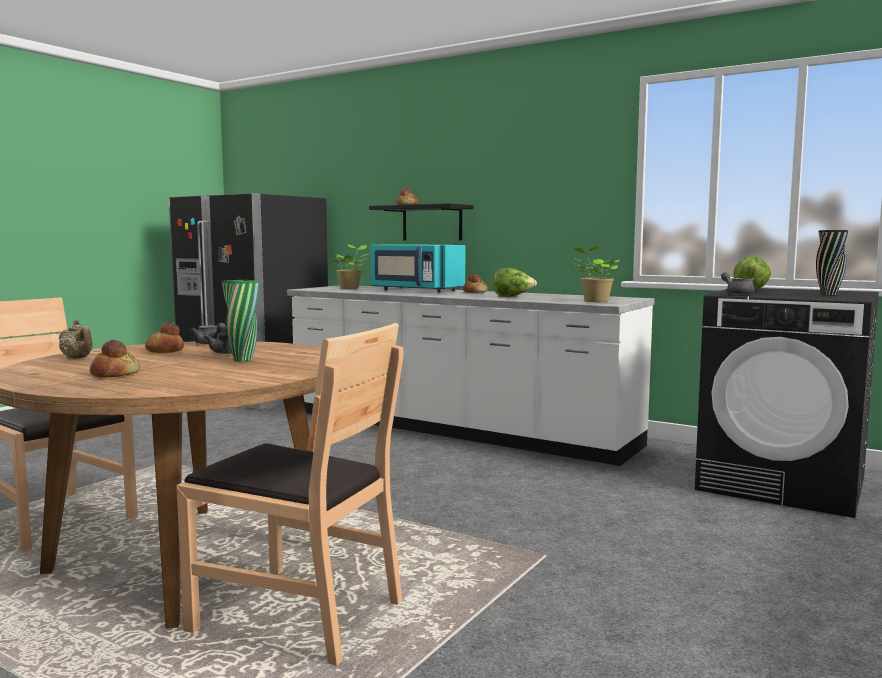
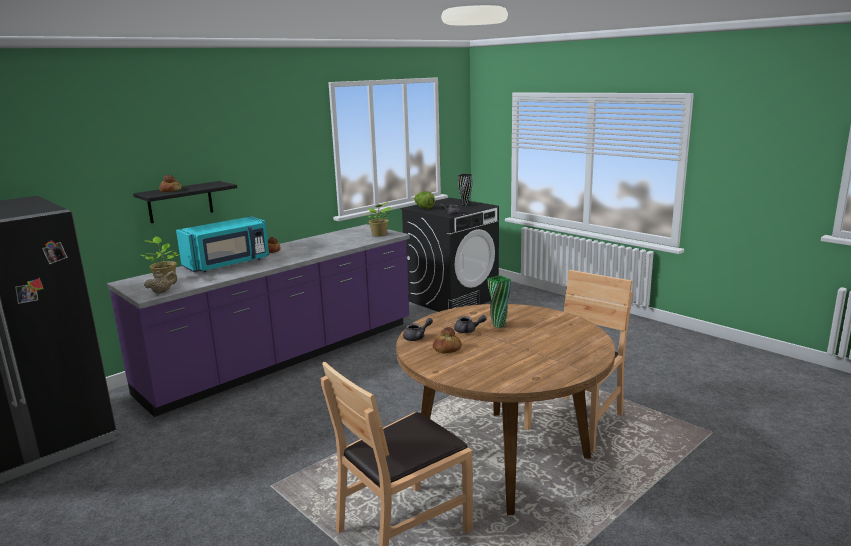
camera: 75 degrees left, 10 degrees up
(78, 358) = (473, 373): beige teapot -> beige teapot (162, 292)
(114, 374) = (544, 354): bread -> none
(455, 429) = (285, 357): white counter -> purple counter
(512, 297) = (327, 246): lettuce -> none

